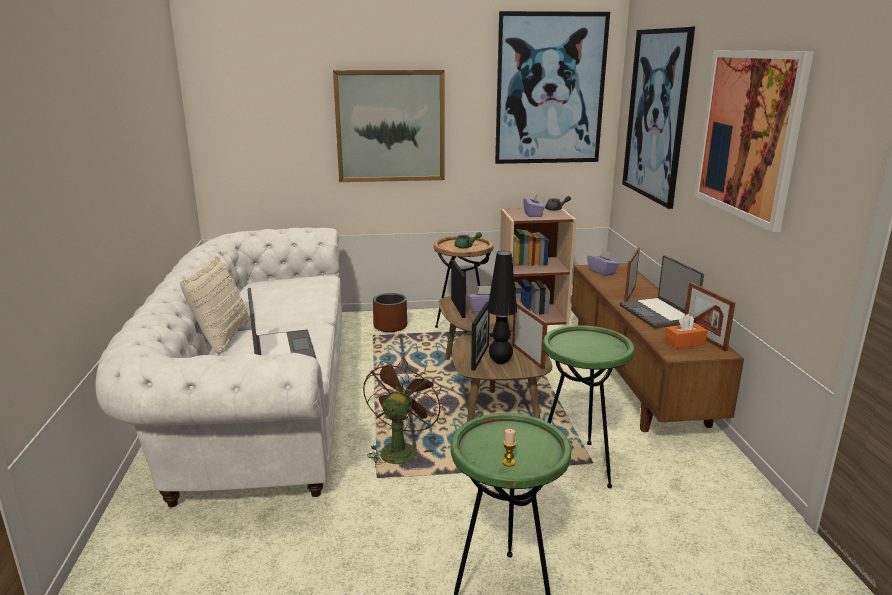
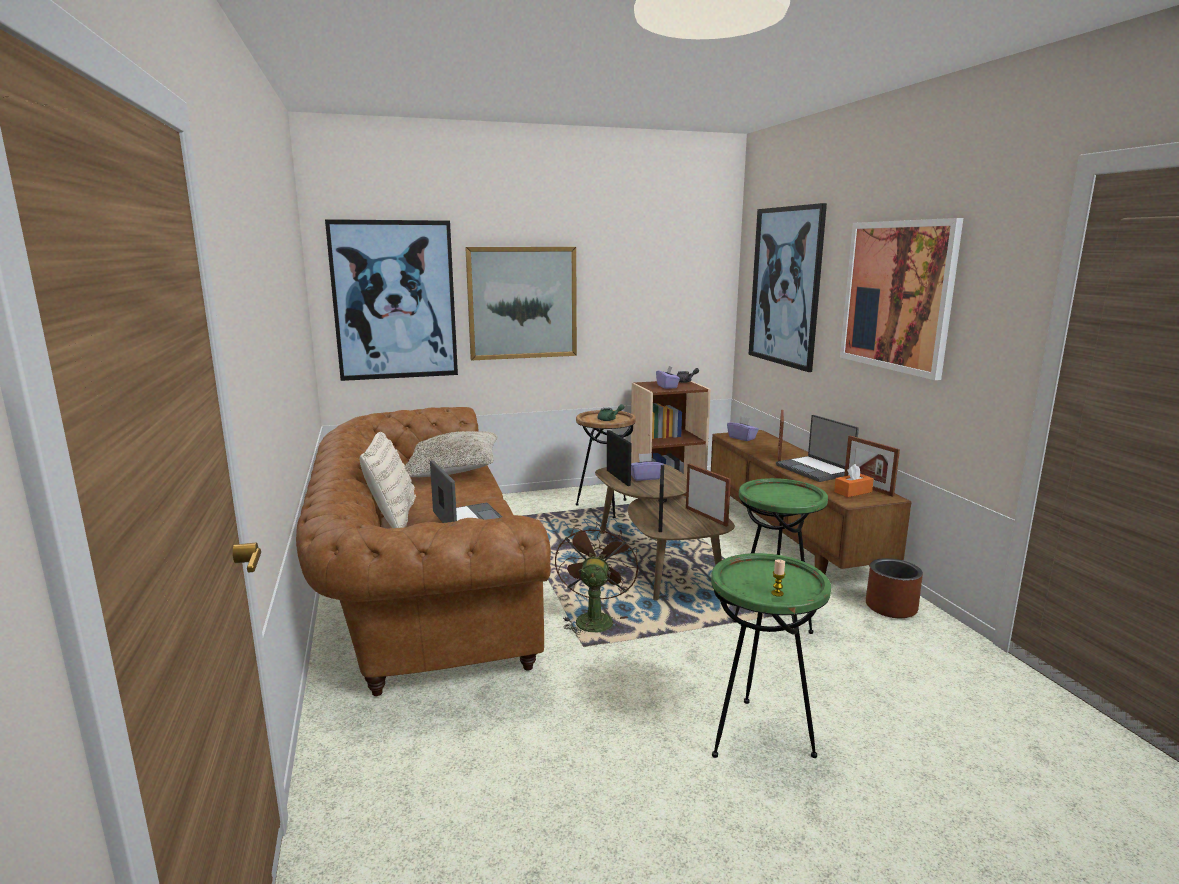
camera: 10 degrees left, 5 degrees down
(256, 399) = (420, 585): white sofa -> brown sofa
(299, 291) = (453, 469): none -> beige pillow
(390, 326) = (529, 507): brown planter -> brown planter (891, 607)
(500, 361) = (682, 522): black table lamp -> none
(550, 89) = (675, 266): picture -> picture (394, 300)

